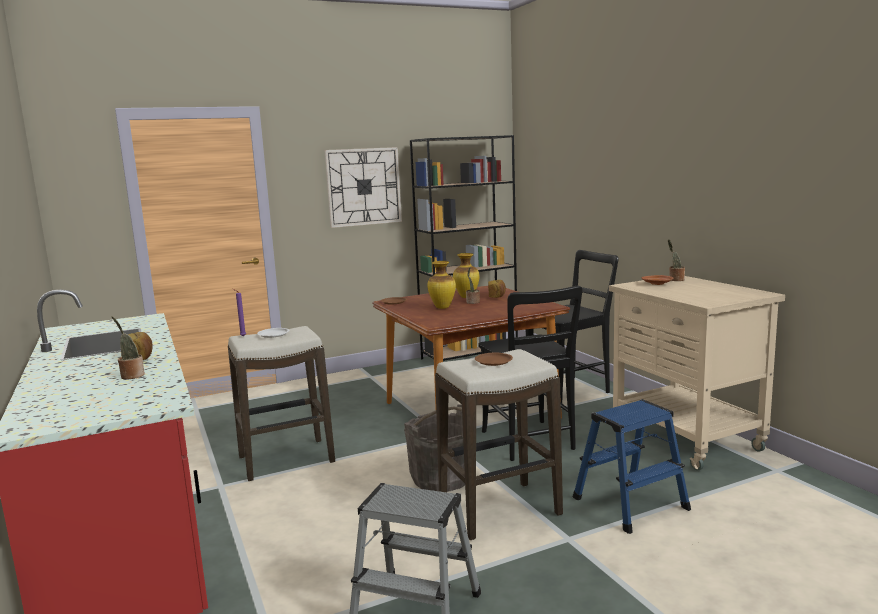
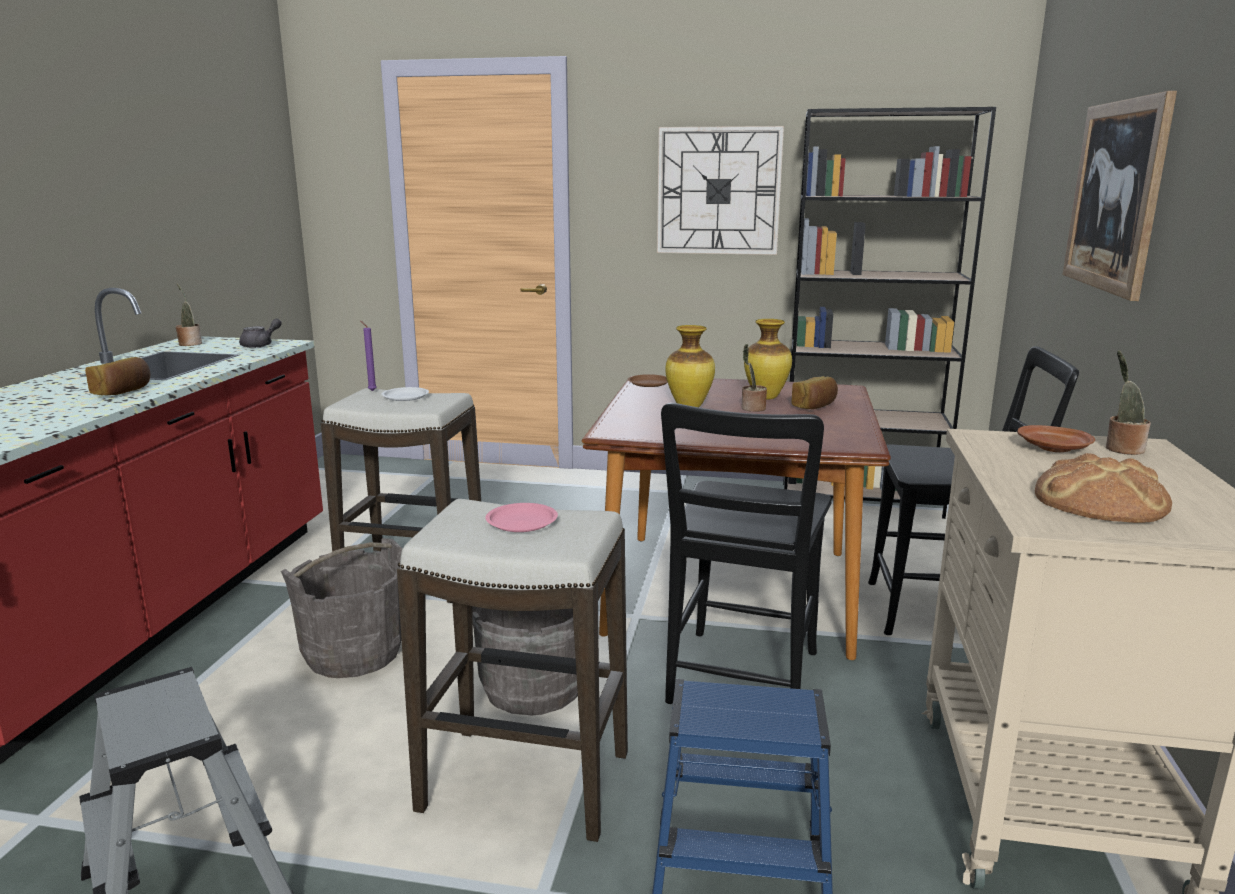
camera: 35 degrees right, 5 degrees up
(131, 375) = (49, 412): potted plant -> potted plant (190, 343)
(135, 321) = (261, 345): none -> grey teapot
(317, 502) = (353, 653): none -> grey bucket
(493, 361) = (522, 522): brown plate -> pink plate
(606, 176) = (1115, 196): none -> picture
(706, 294) = (1101, 501): none -> bread

